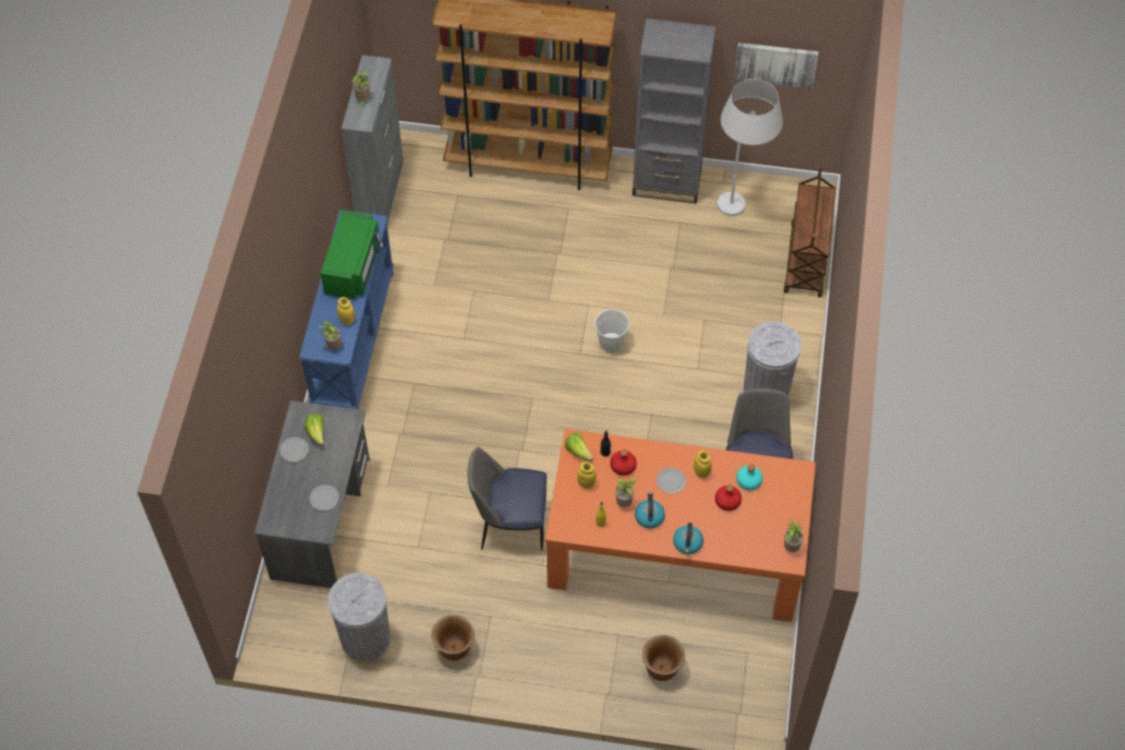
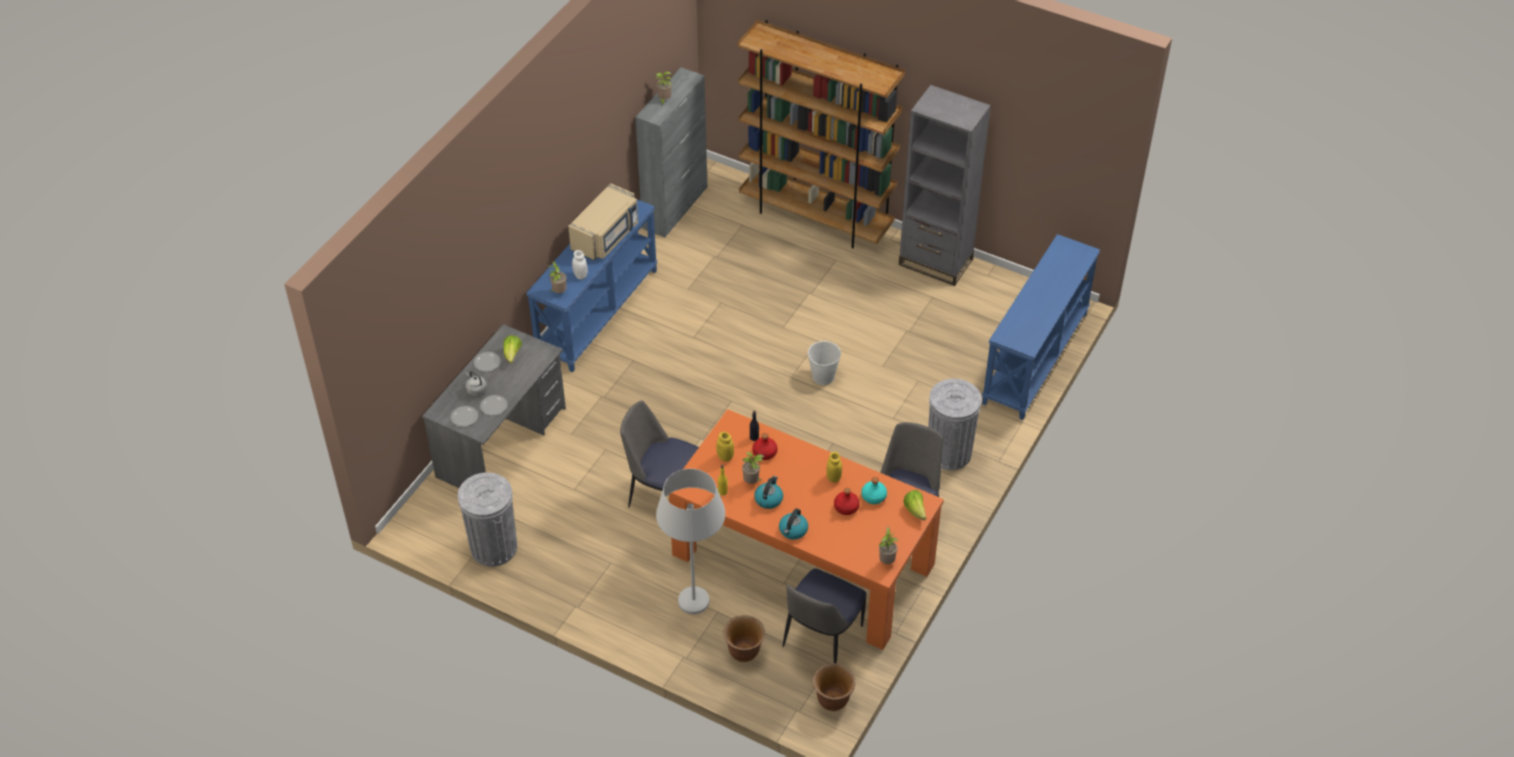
camera: 20 degrees right, 10 degrees down
(297, 485) = (476, 390): none -> grey kettle
(347, 320) = (580, 275): yellow jar -> white jar
(353, 267) = (606, 237): green microwave -> beige microwave
(454, 648) = (566, 579): brown planter -> brown planter (832, 700)
(578, 451) = (730, 430): lettuce -> lettuce (915, 510)
(670, 481) = (801, 476): plate -> plate (464, 417)
(729, 629) = (821, 639): none -> chair
(738, 216) = (989, 306): white floor lamp -> white floor lamp (695, 616)
(775, 64) = (1043, 158): picture -> none
(806, 261) = (1036, 358): brown cart -> blue console table

